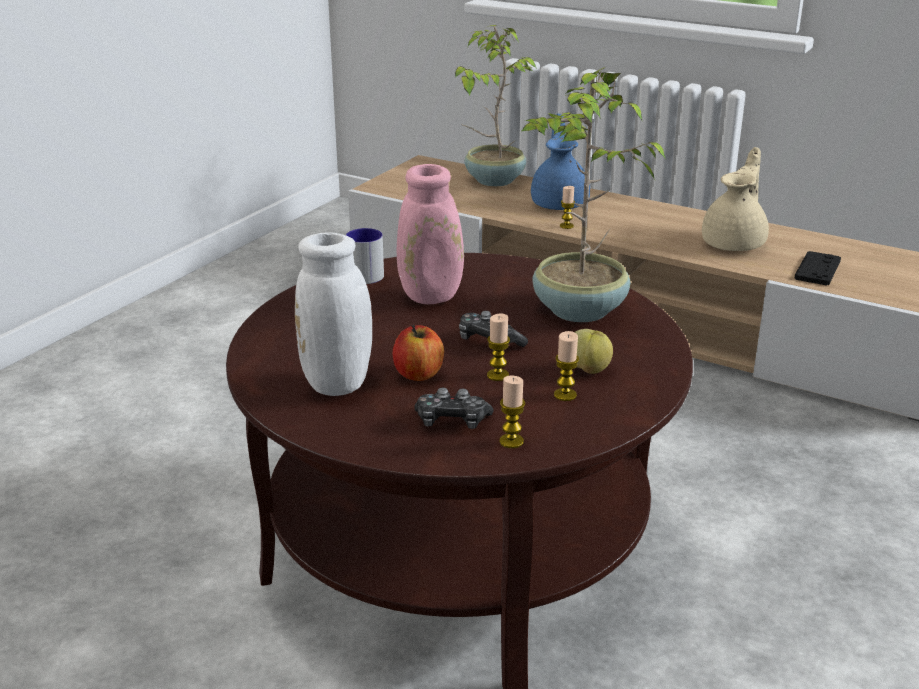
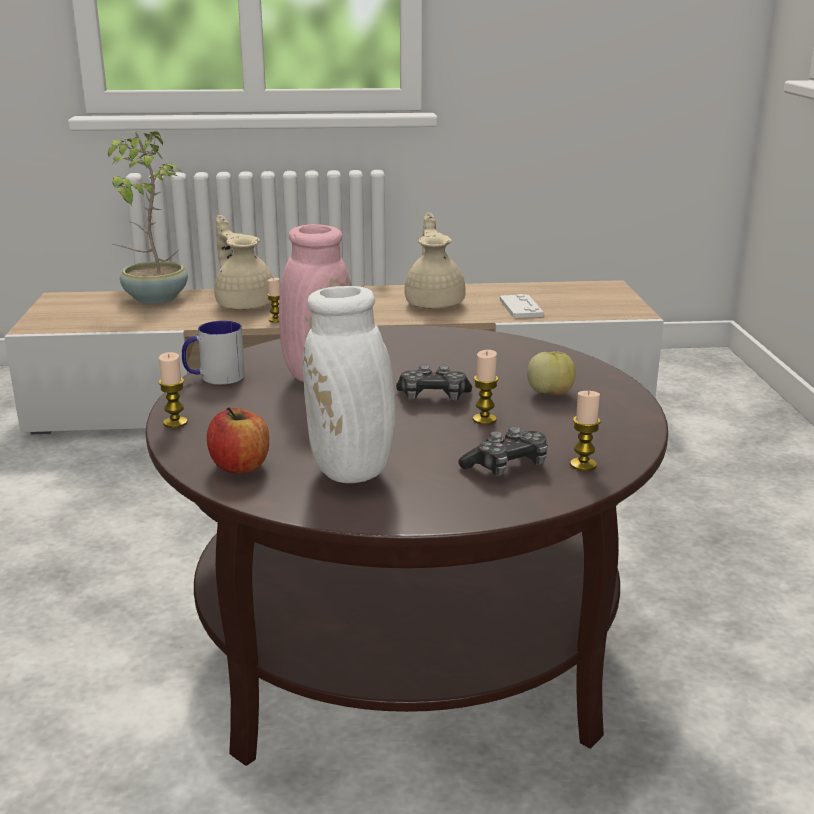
camera: 35 degrees left, 5 degrees down
(418, 374) = (412, 439): apple -> apple (240, 466)
(560, 203) = (245, 304): blue teapot -> beige teapot
(565, 395) = (564, 417): candle -> candle (175, 423)
(578, 311) = (469, 355): potted plant -> none
(817, 270) = (520, 308): black game controller -> white game controller

